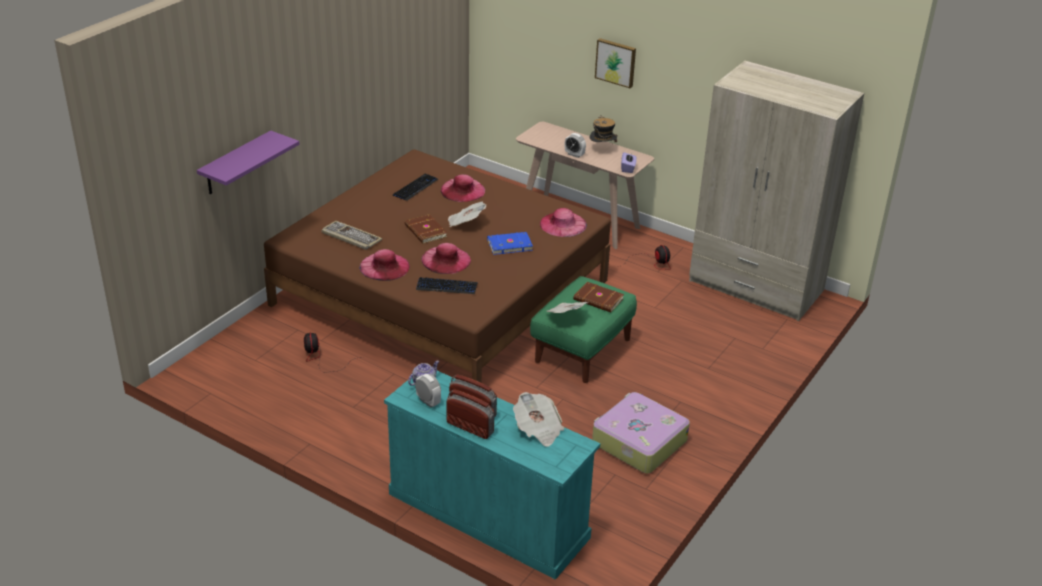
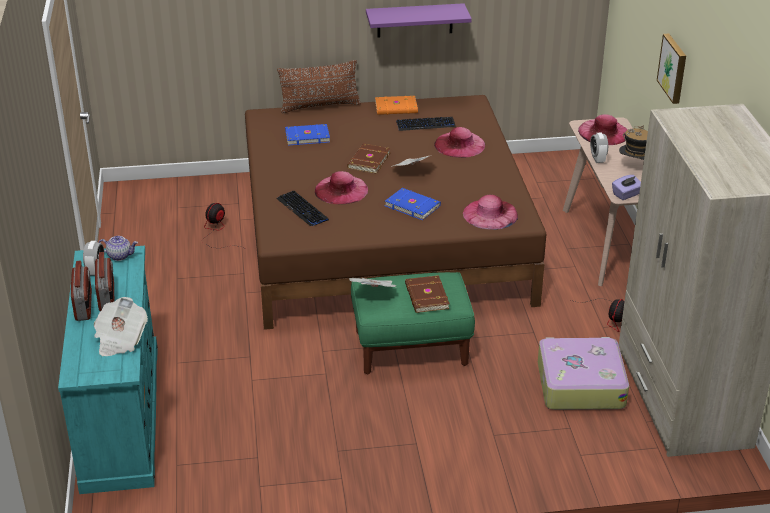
camera: 50 degrees right, 0 degrees up
(236, 163) = (223, 21): purple shelf -> purple shelf (415, 20)
(316, 211) = (320, 106): none -> brown pillow
(350, 237) = (307, 136): keyboard -> blue book
(374, 186) = (396, 108): none -> orange book
(384, 266) = (288, 170): pink hat -> pink hat (604, 132)
(638, 442) = (320, 447): suitcase -> suitcase (579, 384)

